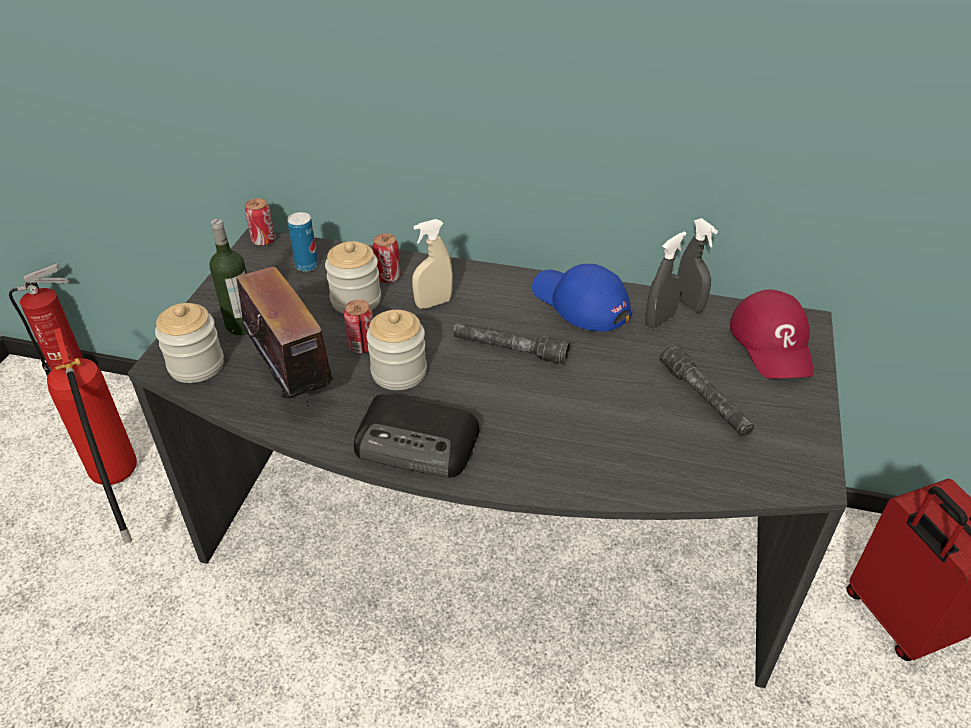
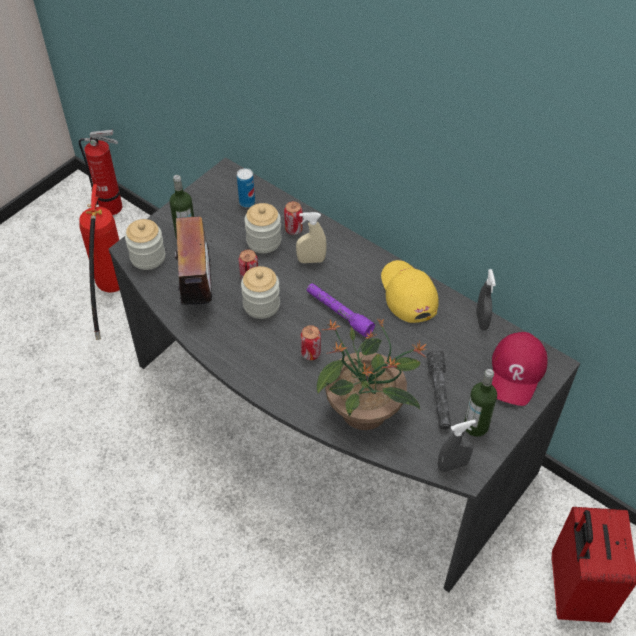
camera: 25 degrees right, 10 degrees up
(263, 241) = (229, 172): can -> can (310, 353)
(418, 444) = (246, 358): radio -> none
(509, 349) = (338, 313): grey flashlight -> purple flashlight
(580, 302) = (407, 293): blue cap -> yellow cap
(628, 452) = (365, 411): none -> potted plant
(659, 320) = (452, 326): grey spray bottle -> grey spray bottle (452, 465)
(777, 419) = (476, 426): none -> bottle

